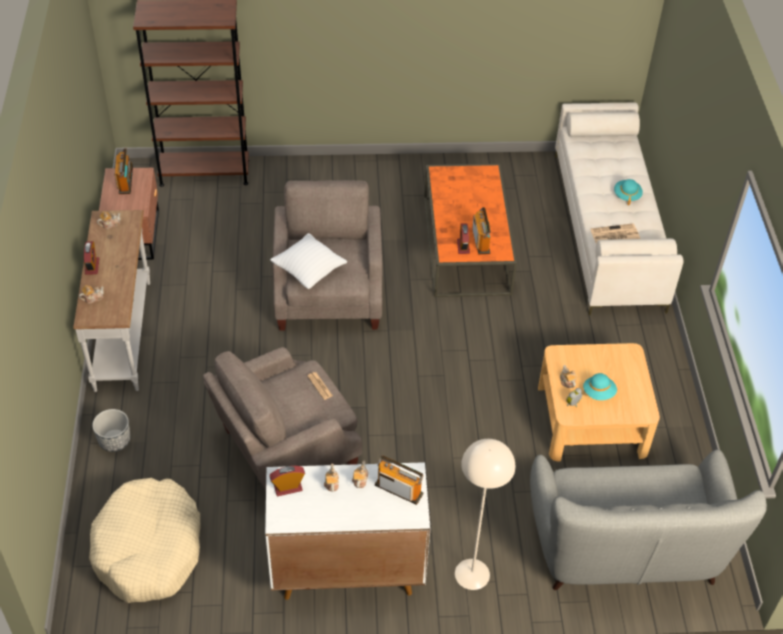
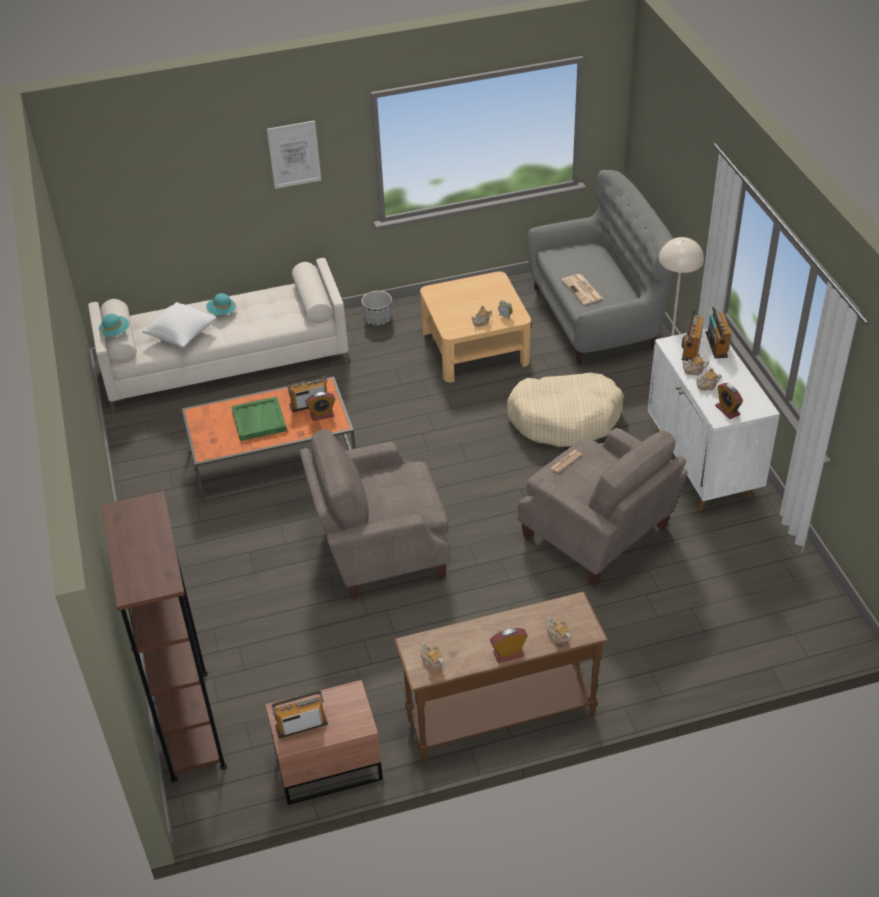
camera: 100 degrees left, 5 degrees down
(114, 440) = (649, 674): planter -> planter (378, 320)
(124, 335) = (500, 716): white console table -> brown console table
(148, 549) = (757, 604): beige dog bed -> beige dog bed (565, 418)
(309, 271) = (413, 504): white pillow -> white pillow (182, 336)
(396, 515) = (716, 345): none -> radio
(468, 206) = (258, 420): none -> green tray
(598, 393) = (486, 304): turquoise hat -> turquoise hat (115, 332)
(614, 236) = (284, 314): newspaper -> newspaper (583, 290)
(713, 153) = (294, 154): none -> picture

